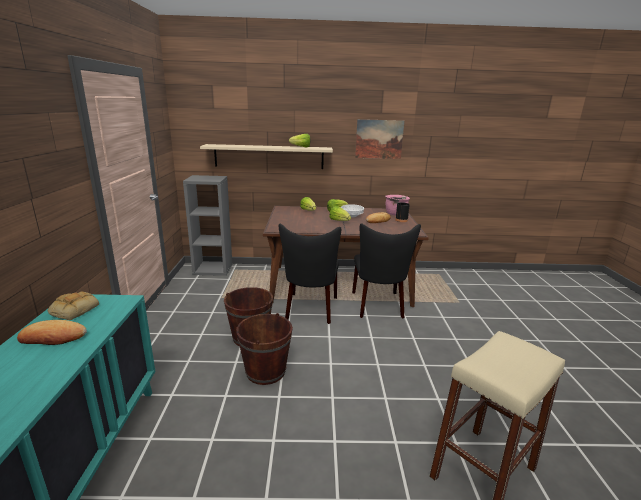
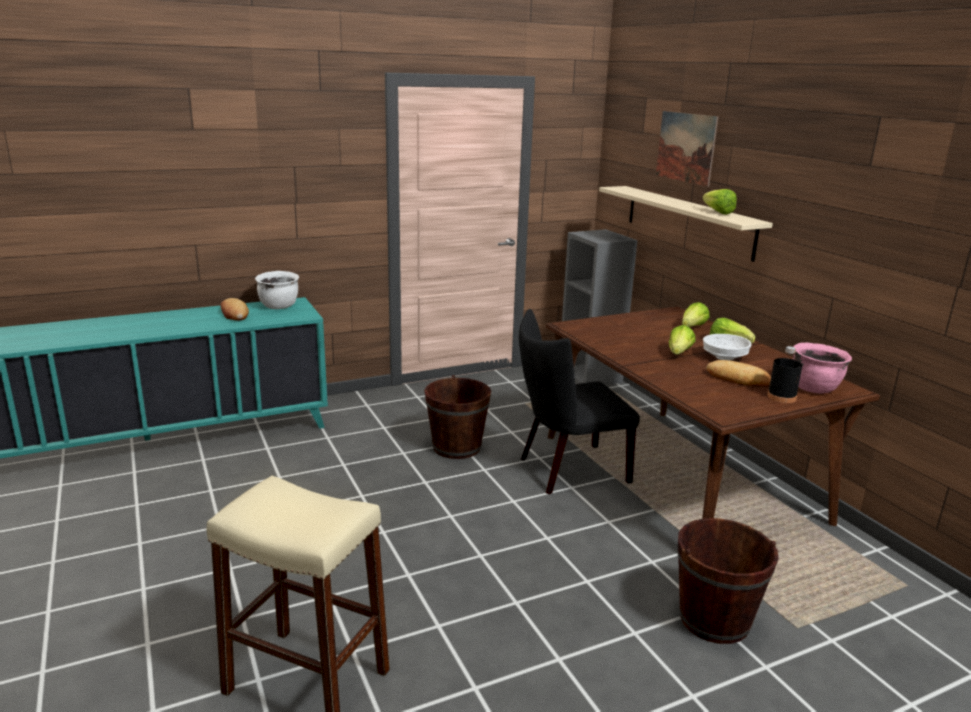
camera: 65 degrees right, 0 degrees up
(74, 309) = (279, 306): bread -> white cooking pot
(265, 371) = (399, 475): brown bucket -> brown bucket (714, 619)
(378, 306) = (652, 528): black chair -> none
(379, 139) = (855, 222): picture -> picture (686, 147)

